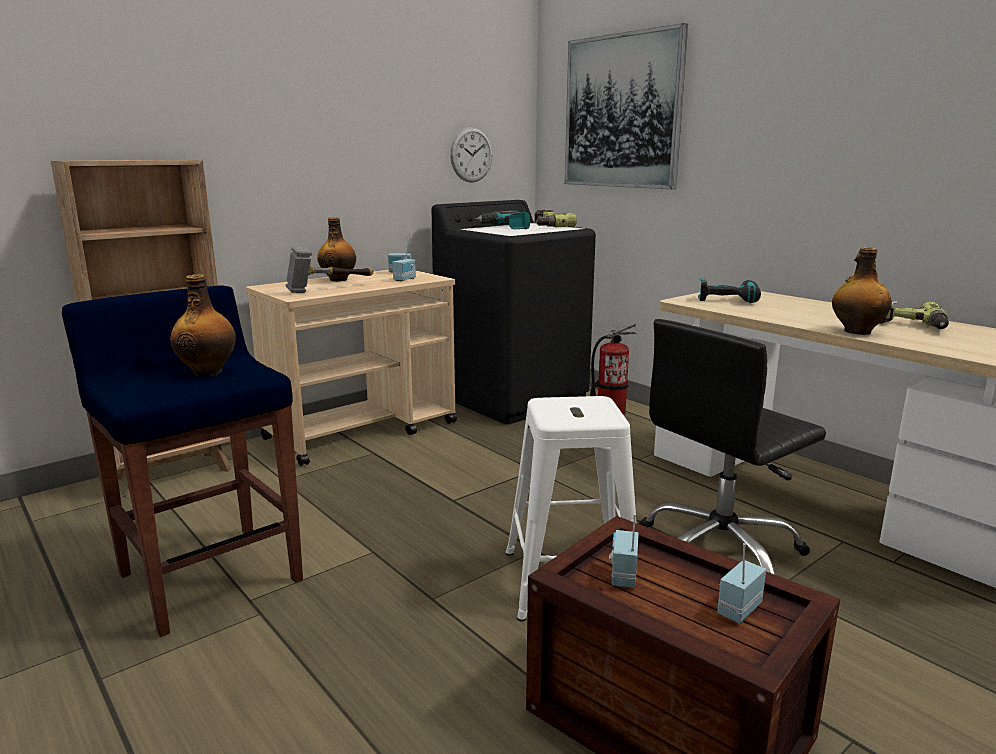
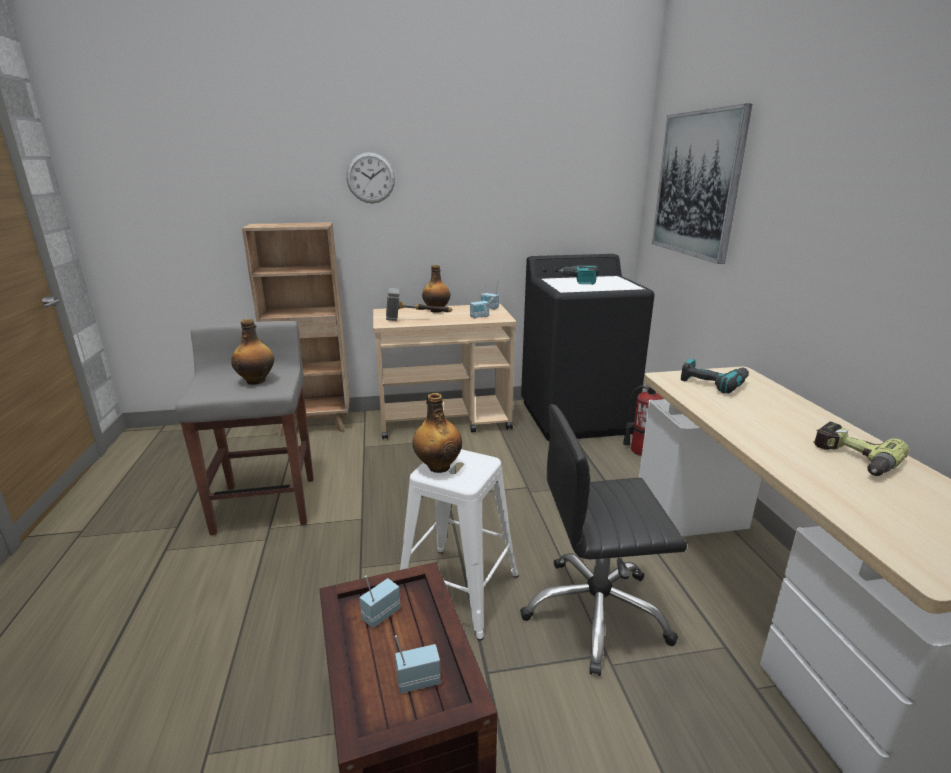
camera: 30 degrees right, 5 degrees up
(210, 575) = (266, 503): blue stool -> grey stool
(471, 155) = (572, 215): wall clock -> wall clock (370, 178)
(547, 226) = (617, 282): power drill -> none
(856, 331) = (774, 454): bottle -> bottle (438, 466)

